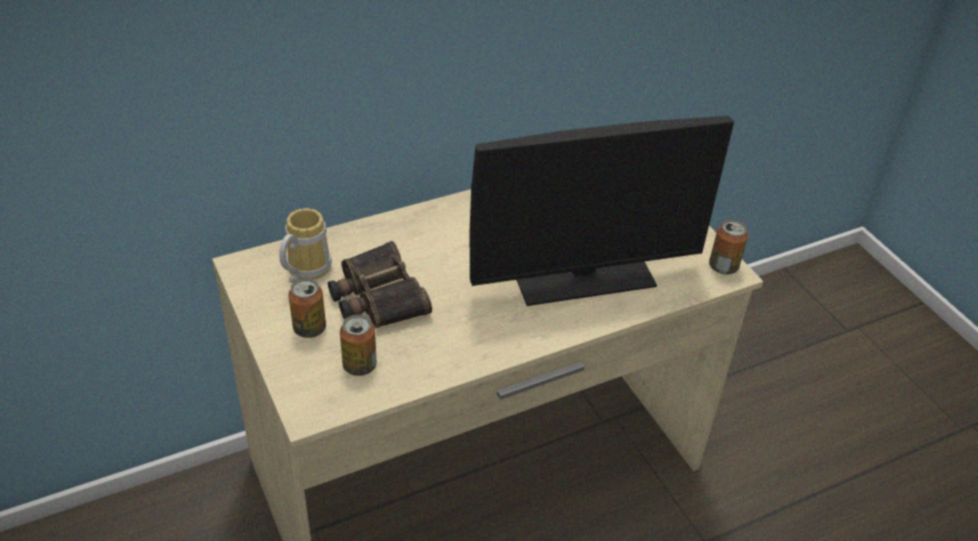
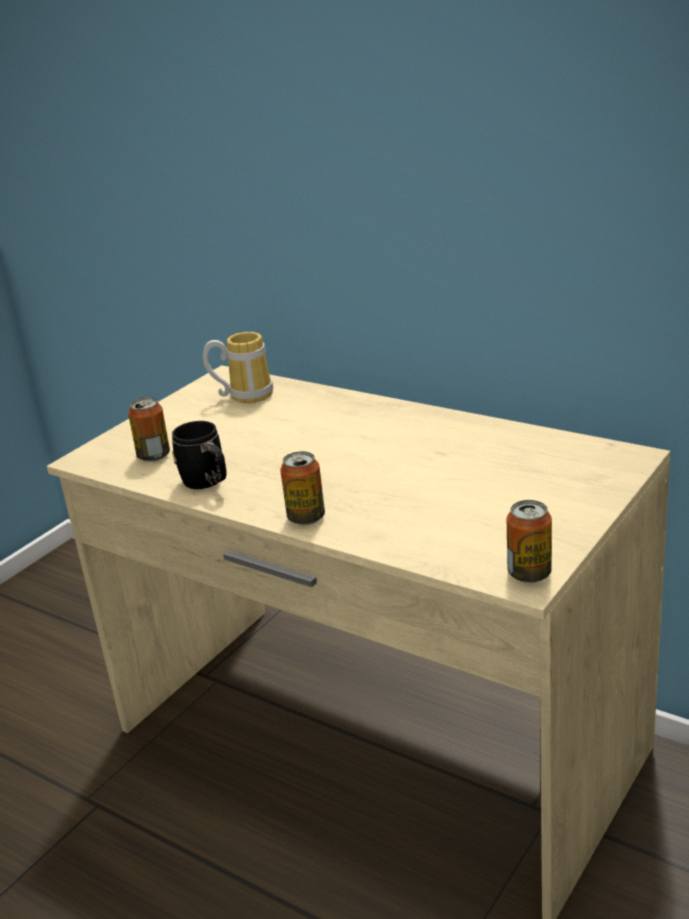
camera: 65 degrees right, 15 degrees down
(309, 328) = (178, 423): can -> can (306, 517)
(376, 296) = (246, 430): binoculars -> none
(451, 353) = (208, 483): none -> black mug
(583, 275) = (396, 501): monitor -> none

